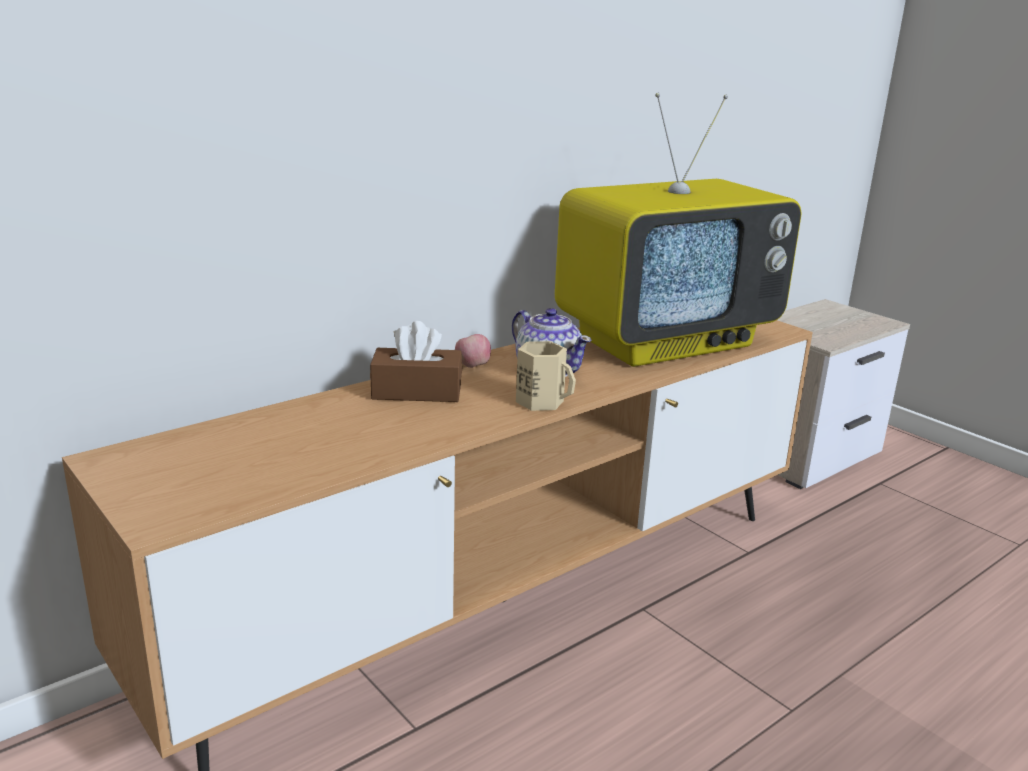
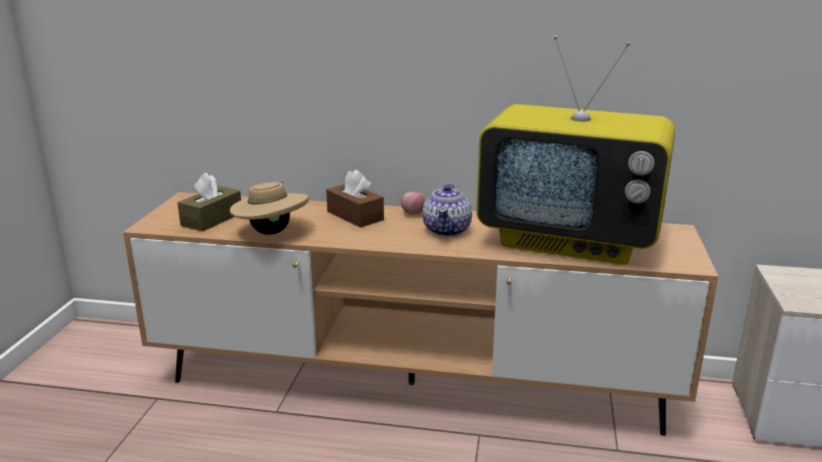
camera: 50 degrees right, 0 degrees up
(238, 470) = (212, 219): none -> brown tissue box
(370, 450) = (271, 232): none -> beige hat
(542, 401) = (401, 243): beige mug -> none

